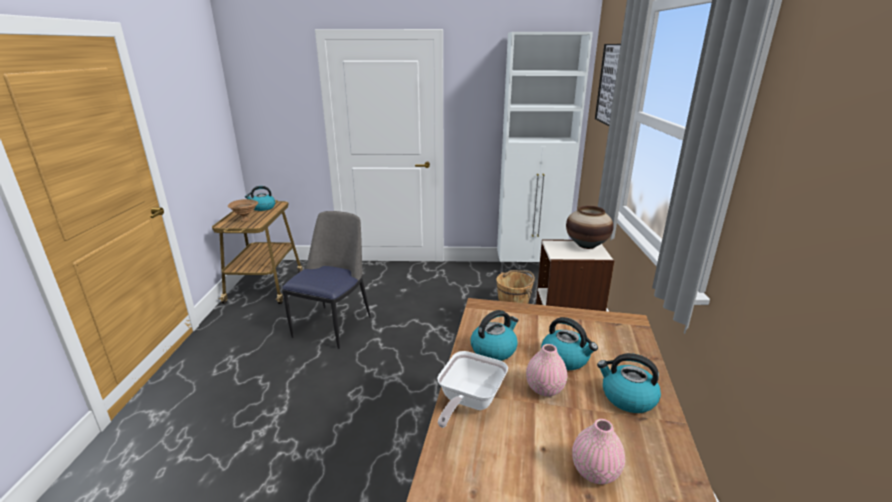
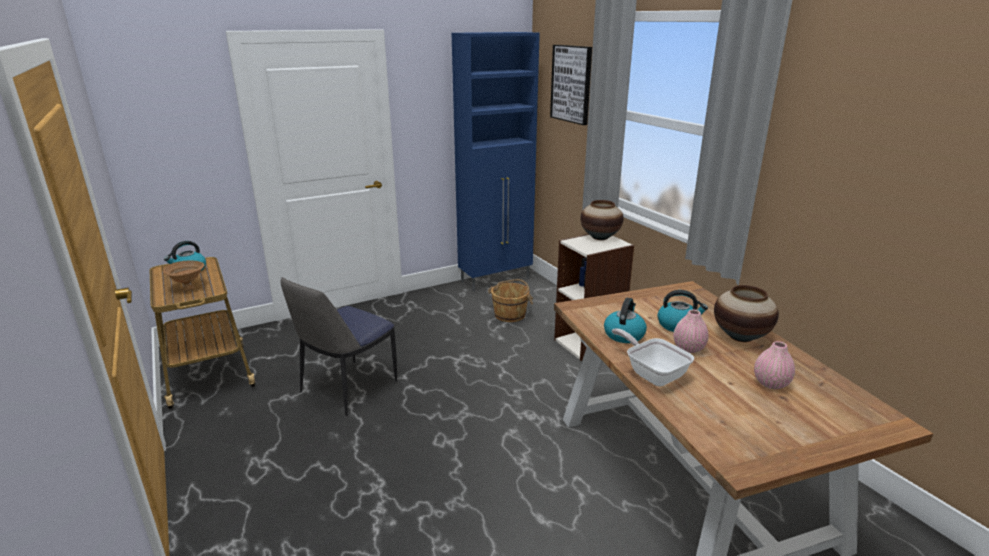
camera: 30 degrees left, 0 degrees up
(333, 325) = (347, 388): chair -> chair turned 135 degrees counterclockwise
(468, 402) = (652, 373): frying pan -> frying pan turned 150 degrees clockwise
(530, 269) = (496, 280): white cabinet -> blue cabinet
(627, 397) = (741, 337): kettle -> vase

